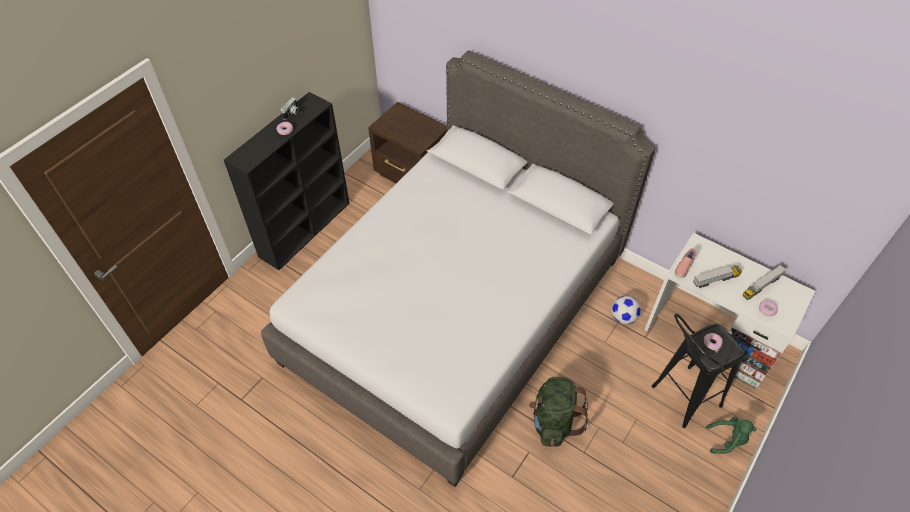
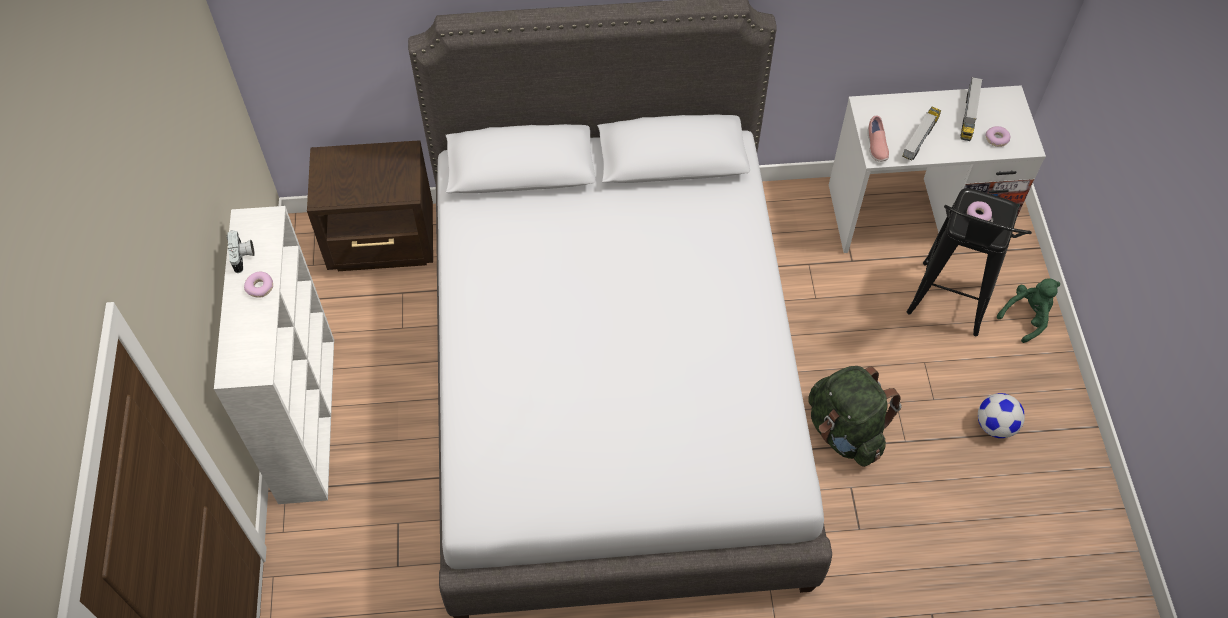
camera: 40 degrees left, 5 degrees up
(305, 228) = (307, 416): black bookcase -> white bookcase
(623, 317) = (809, 254): football -> football (995, 426)

